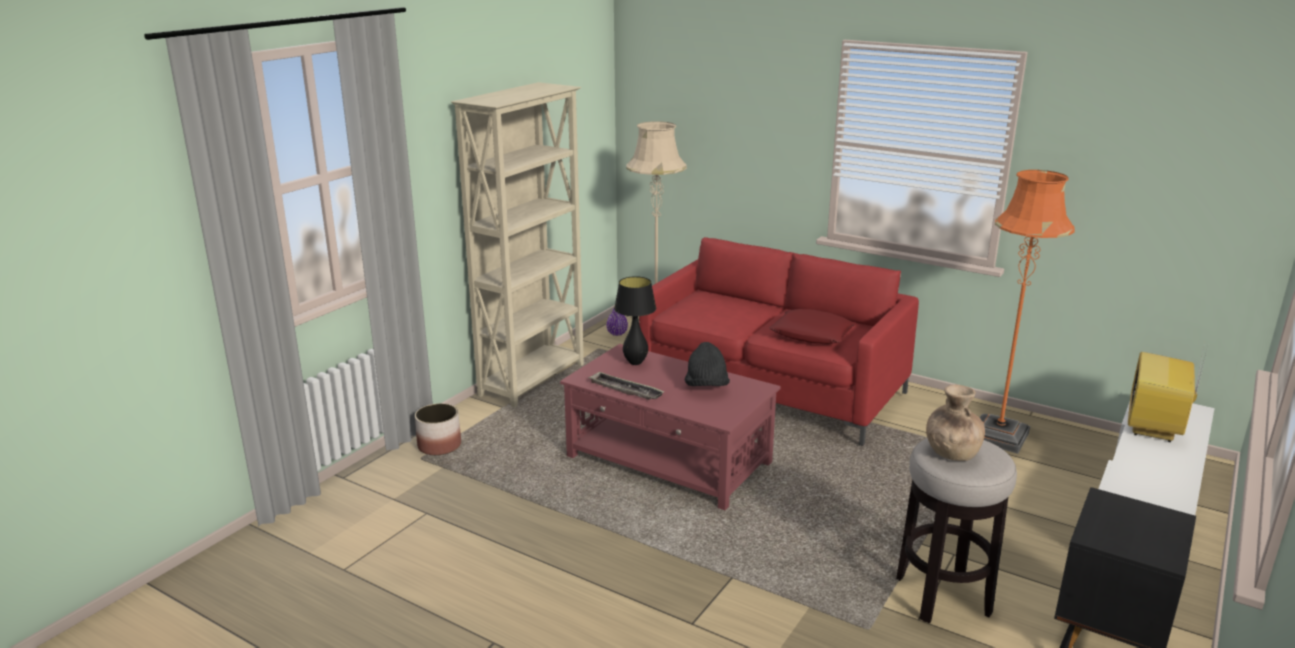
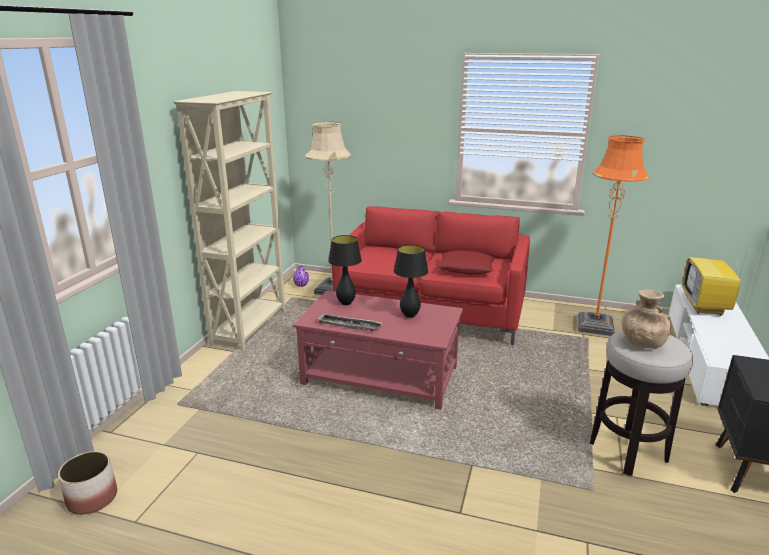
camera: 15 degrees left, 0 degrees up
(439, 446) = (190, 391): planter -> planter (92, 499)
(706, 387) = (409, 315): black hat -> black table lamp

